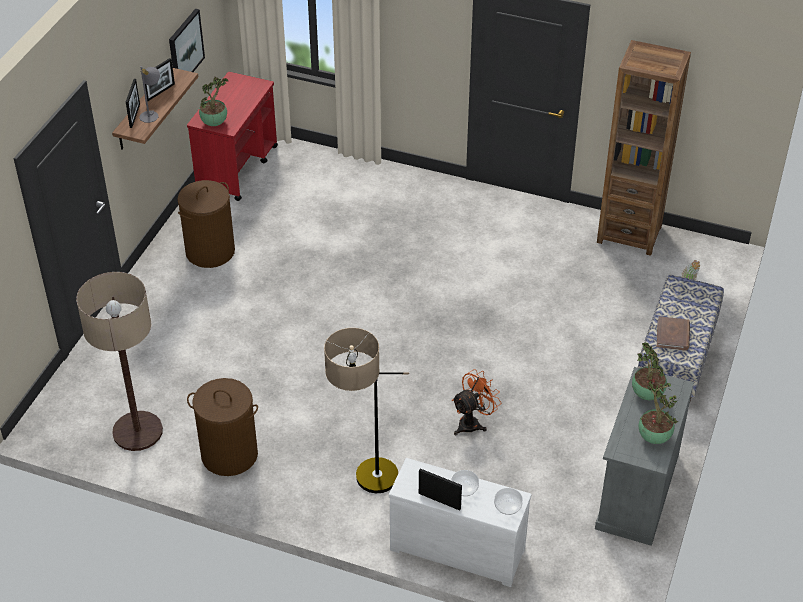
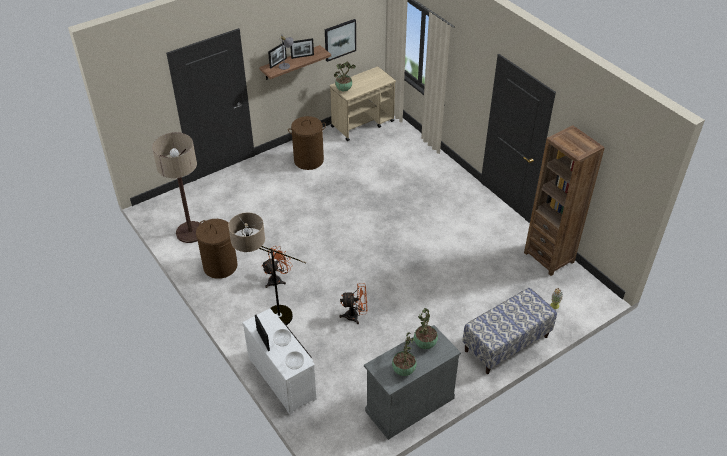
camera: 35 degrees right, 0 degrees up
(237, 168) = (363, 124): red cart -> beige cart
(327, 430) = (277, 279): none -> orange fan
(673, 335) = (495, 323): brown book -> none

